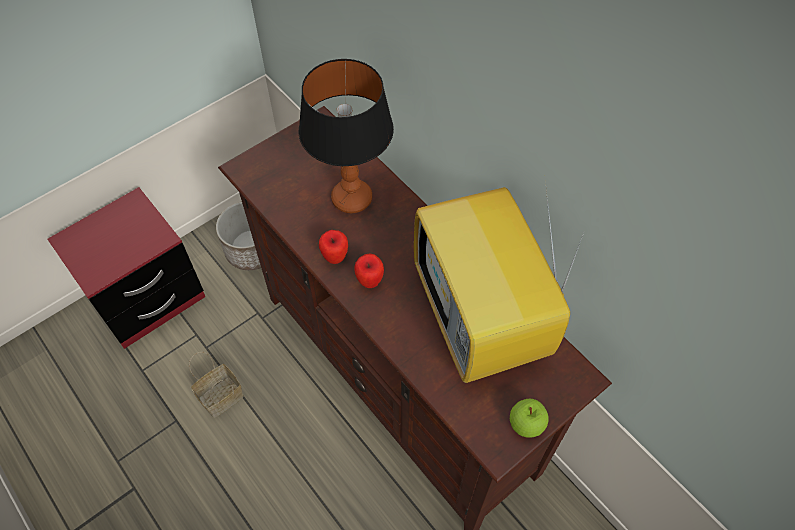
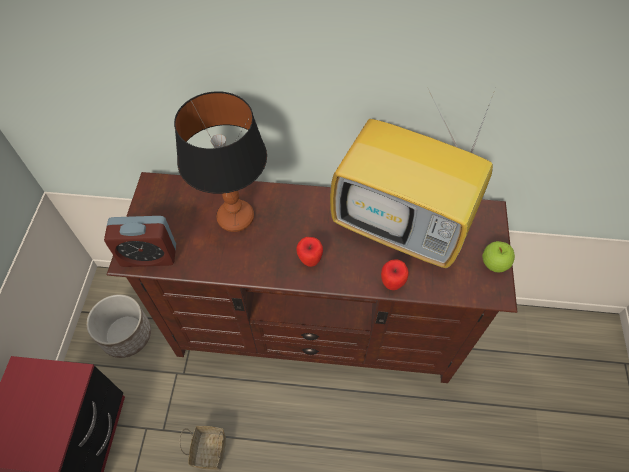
camera: 45 degrees left, 0 degrees up
(259, 176) = (149, 256): none -> alarm clock
(335, 257) = (269, 265): apple -> apple (392, 283)

